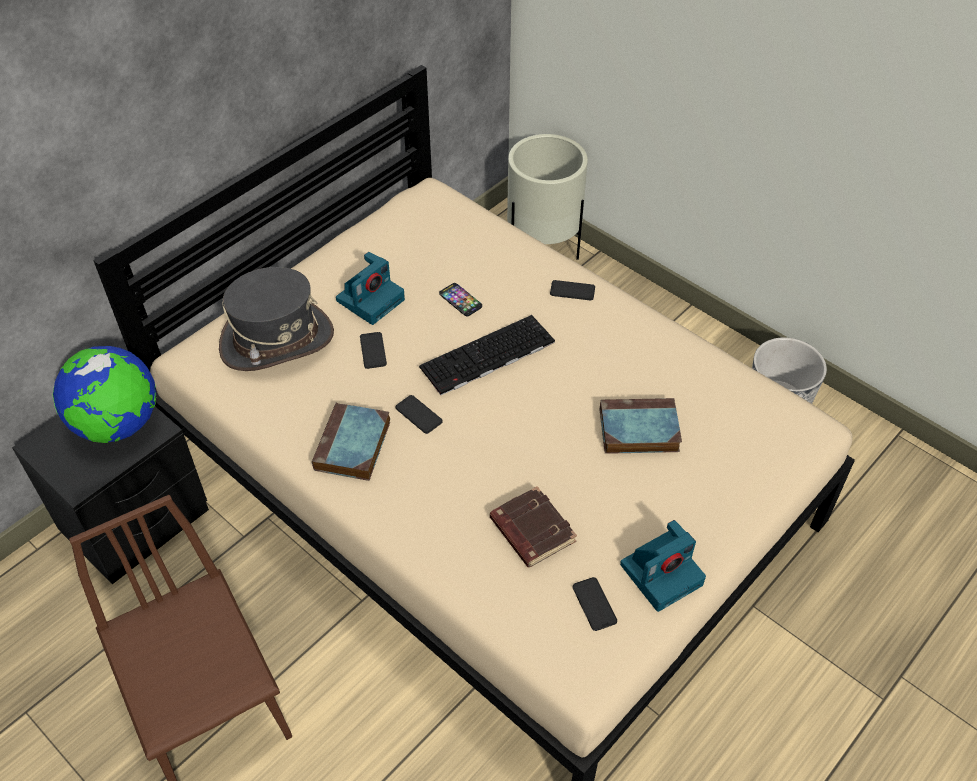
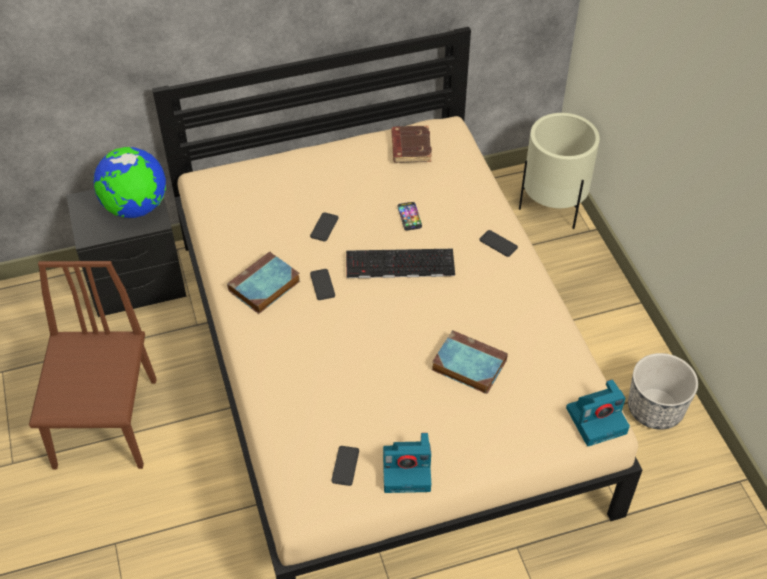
camera: 30 degrees right, 0 degrees up
(277, 341) = (265, 193): grey hat -> none
(371, 299) = (349, 190): camera -> camera (597, 419)
(531, 530) = (339, 397): brown book -> brown book (410, 147)

